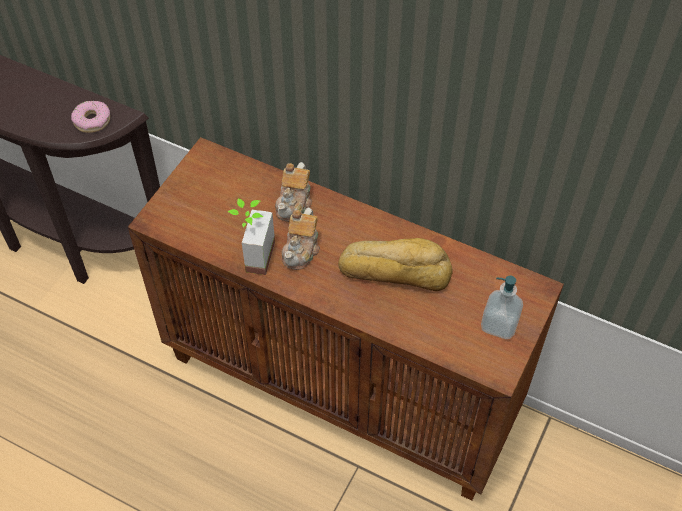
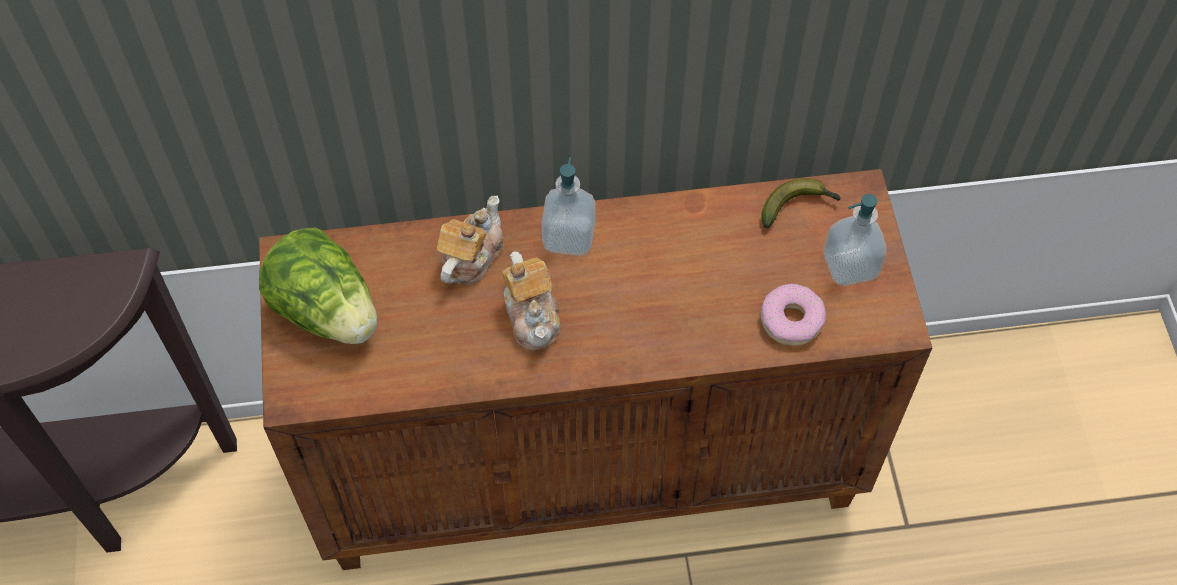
camera: 35 degrees left, 5 degrees up
(92, 121) = (79, 303): donut -> donut (791, 320)
(202, 189) = (327, 311): none -> lettuce
(251, 255) = (473, 362): potted plant -> none
(294, 203) = (471, 257): teapot -> teapot turned 135 degrees counterclockwise
(353, 221) = (568, 237): none -> soap dispenser
(395, 269) = (672, 269): bread -> none
(495, 276) = (798, 206): none -> banana

